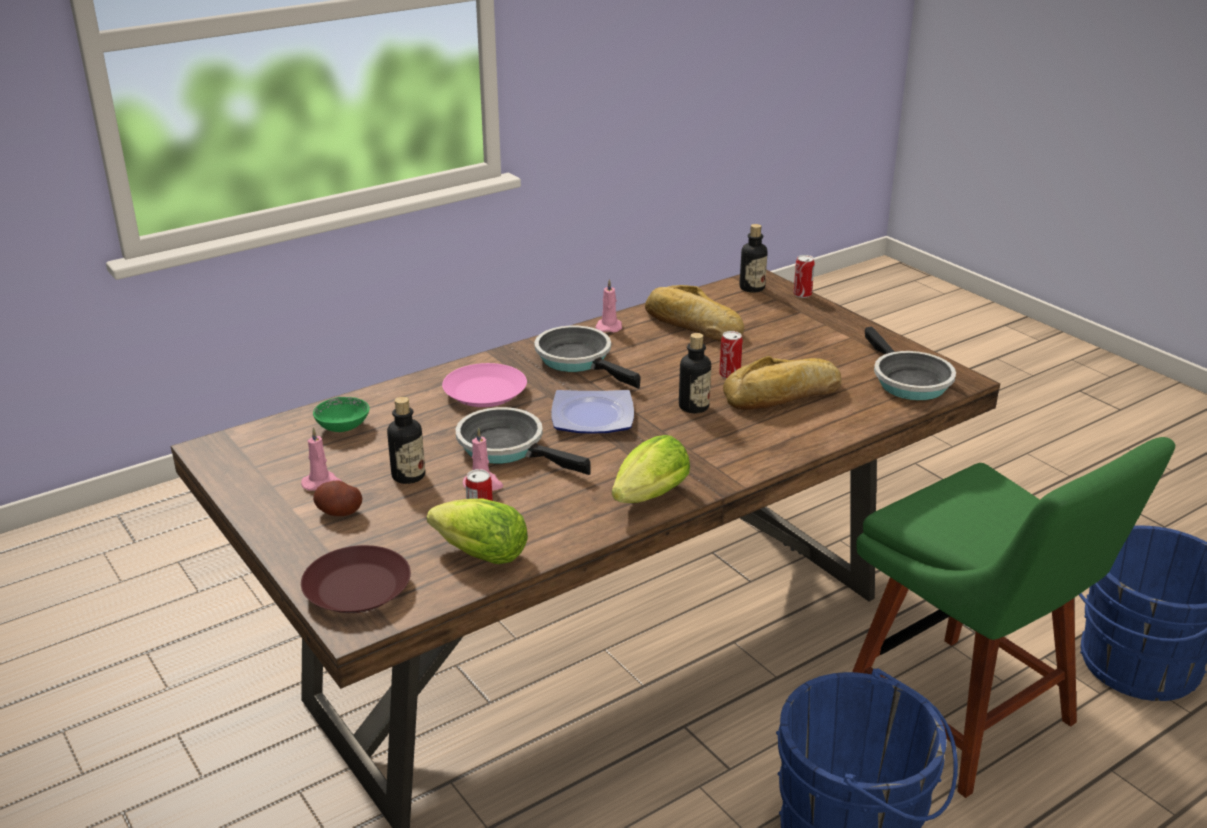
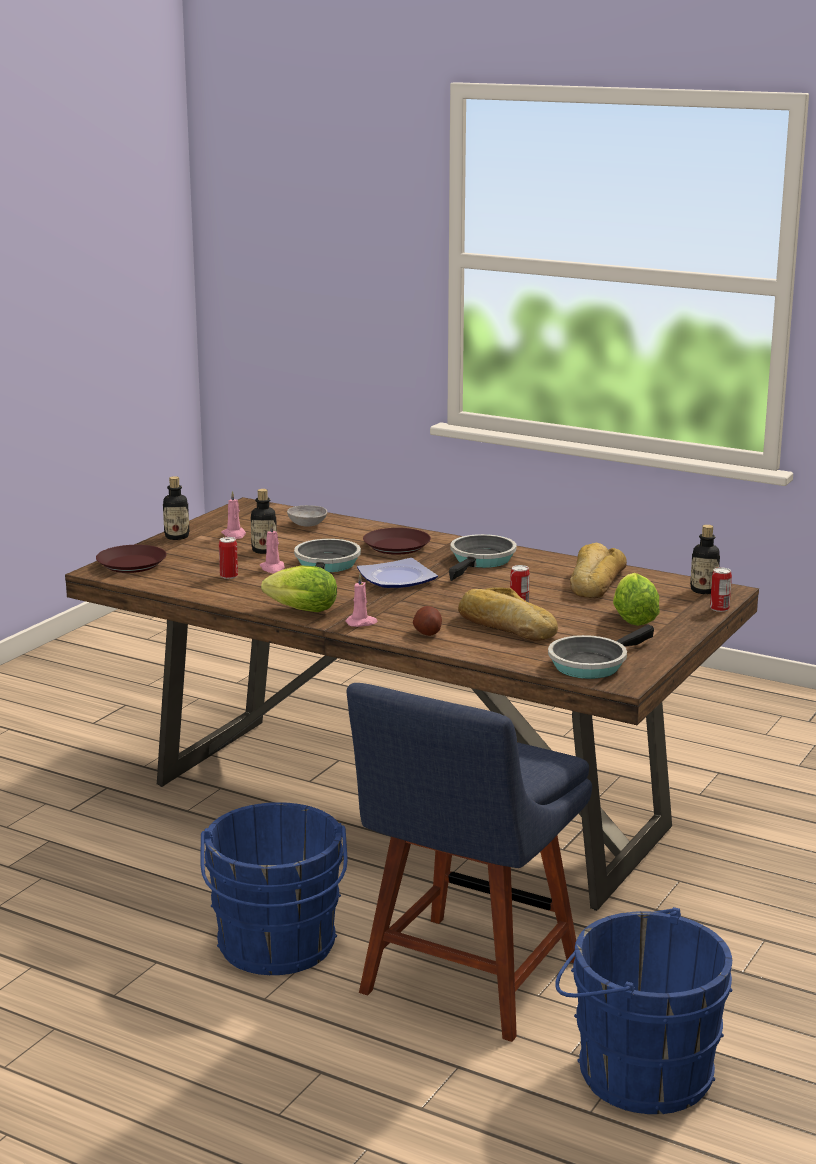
camera: 65 degrees right, 10 degrees down
(339, 512) = (207, 544): potato -> potato (427, 632)
(343, 427) = (307, 525): green bowl -> grey bowl
(476, 554) = (190, 582): lettuce -> lettuce (633, 618)
(486, 392) = (397, 547): pink plate -> brown plate
(609, 327) = (552, 560): pink candle -> pink candle (361, 623)
(693, 407) = (449, 603): bottle -> bottle (177, 537)
(967, 718) = (465, 982): green chair -> blue chair

